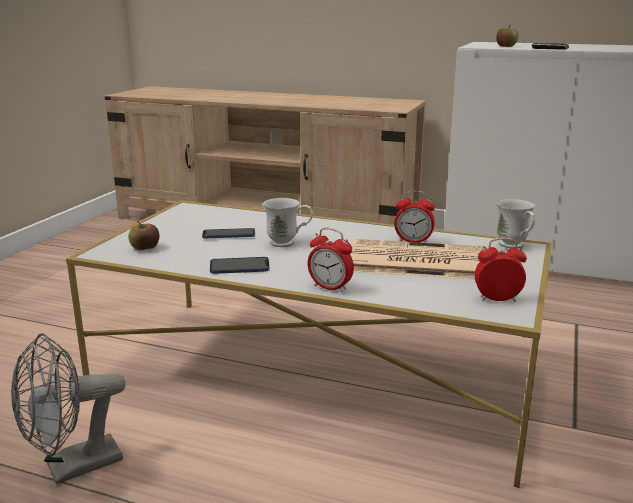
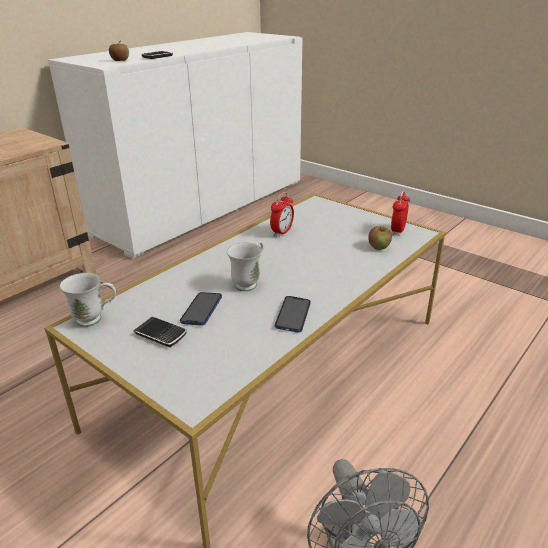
camera: 70 degrees left, 10 degrees up
(145, 248) = (202, 368): apple -> apple (379, 246)
(185, 229) = (160, 334): none -> phone
(330, 287) = (358, 281): alarm clock -> none
(417, 262) = (323, 240): newspaper -> none
(515, 246) = (315, 204): white mug -> white mug (95, 319)

